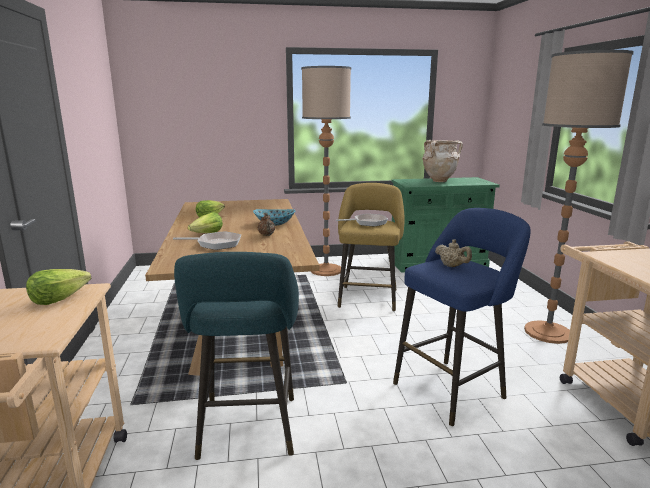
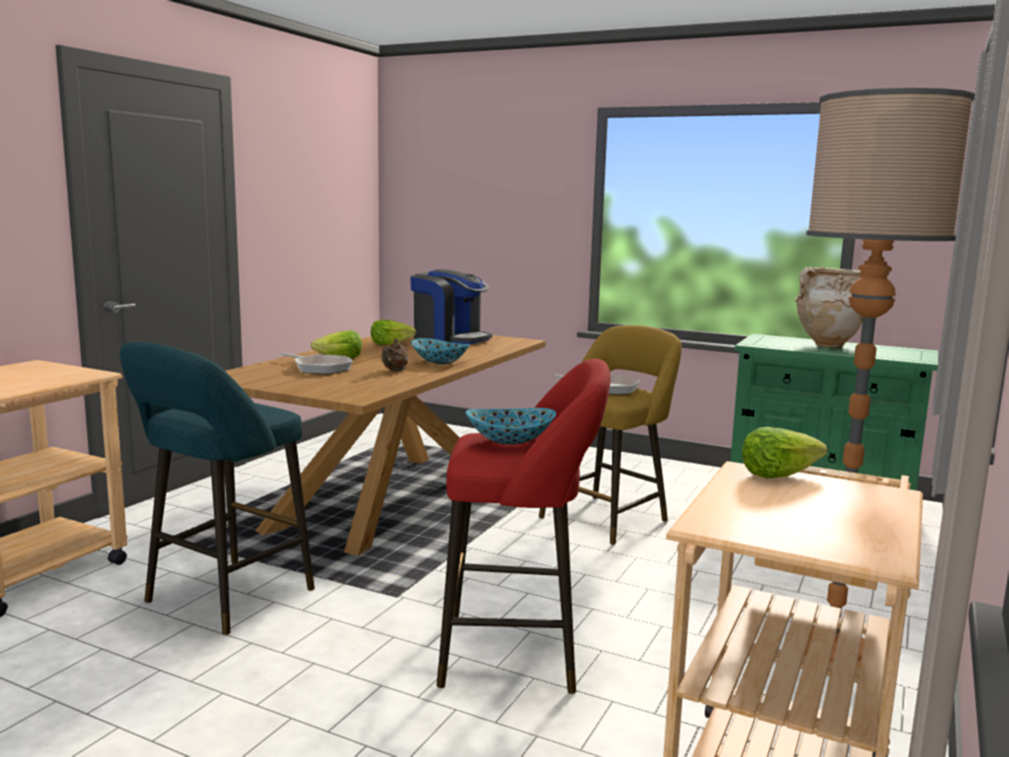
camera: 35 degrees right, 5 degrees down
(59, 299) = (58, 375): lettuce -> lettuce (778, 474)
(235, 207) = (449, 339): none -> coffee machine
(326, 270) = (607, 471): floor lamp -> none
(452, 266) = (510, 441): beige teapot -> bowl
(453, 388) = (519, 654): blue stool -> red stool

